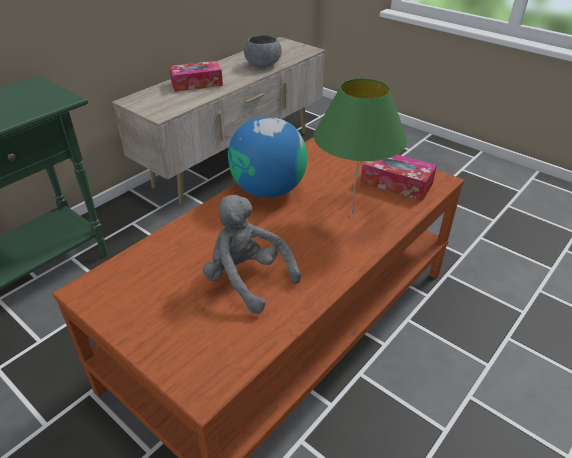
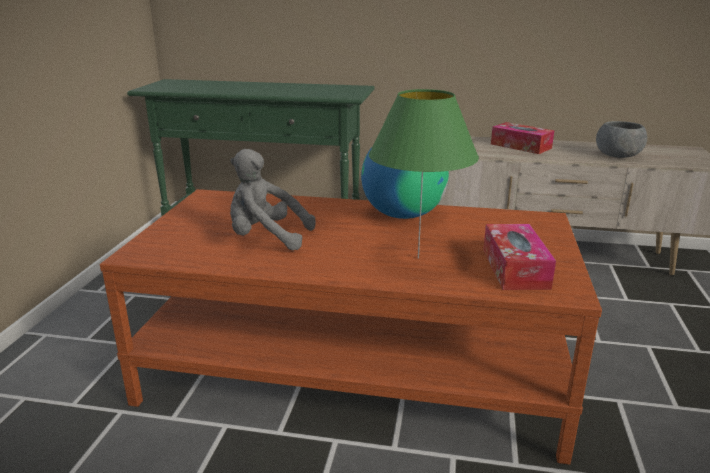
camera: 60 degrees right, 15 degrees down
(247, 279) = (266, 238): grey plush toy -> grey plush toy turned 90 degrees counterclockwise

